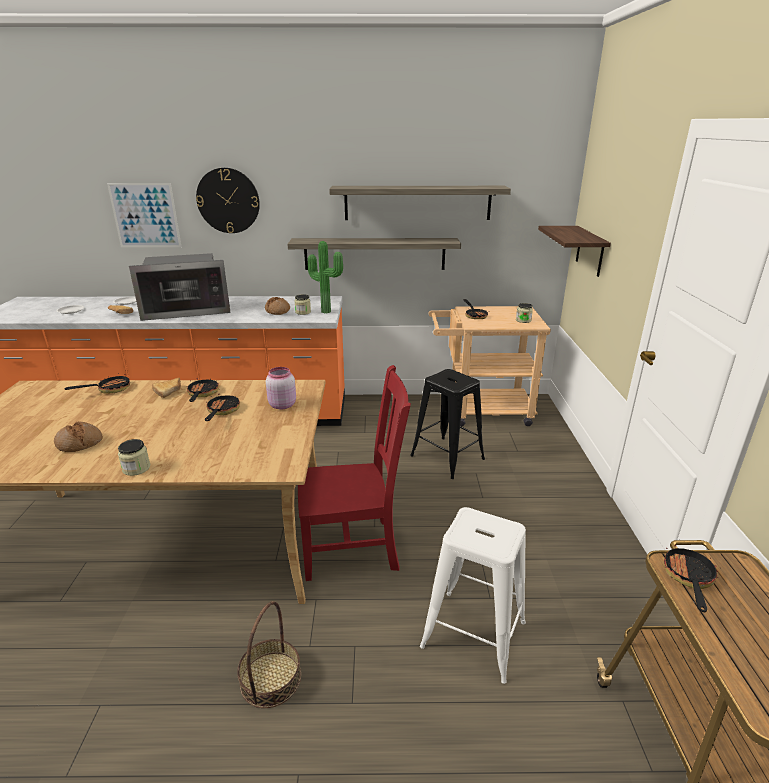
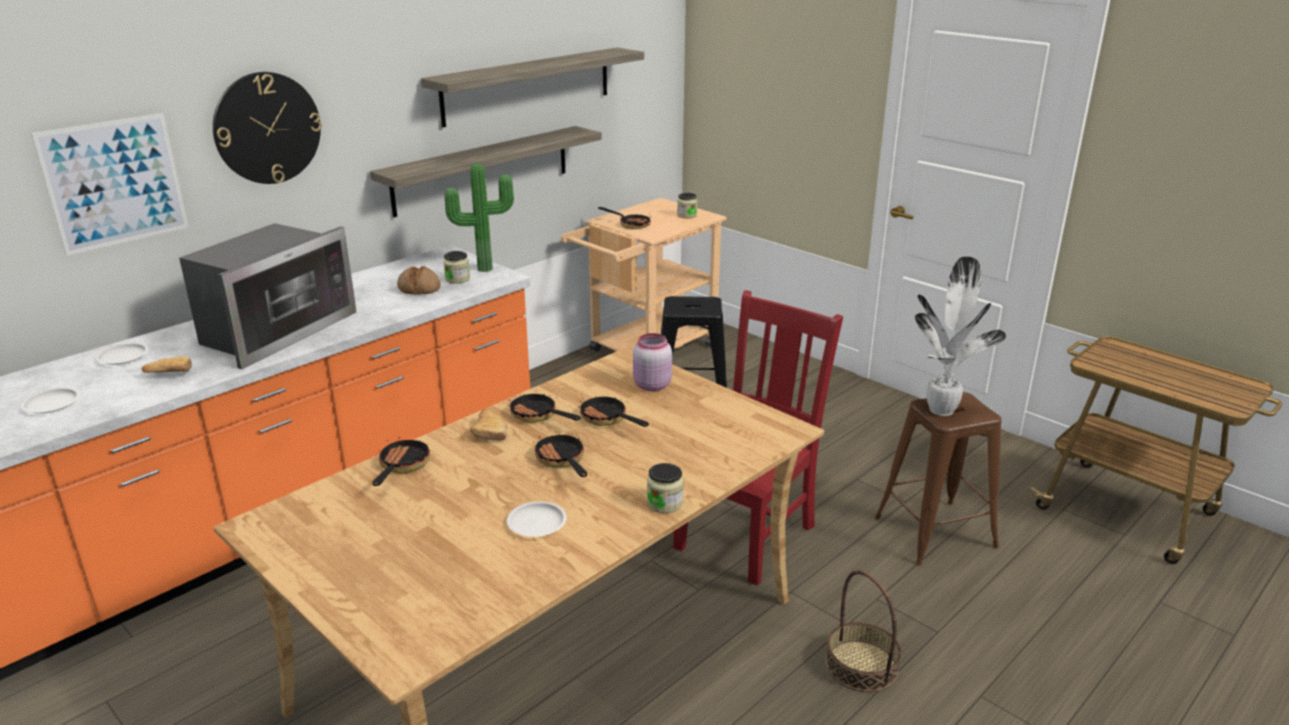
camera: 45 degrees left, 0 degrees up
(79, 443) = (536, 523): bread -> white plate
(474, 525) = (942, 409): none -> potted plant
(474, 634) = (935, 532): white stool -> brown stool
(590, 251) = (736, 115): shelf -> none
(688, 579) = (1110, 365): frying pan -> frying pan (562, 461)

